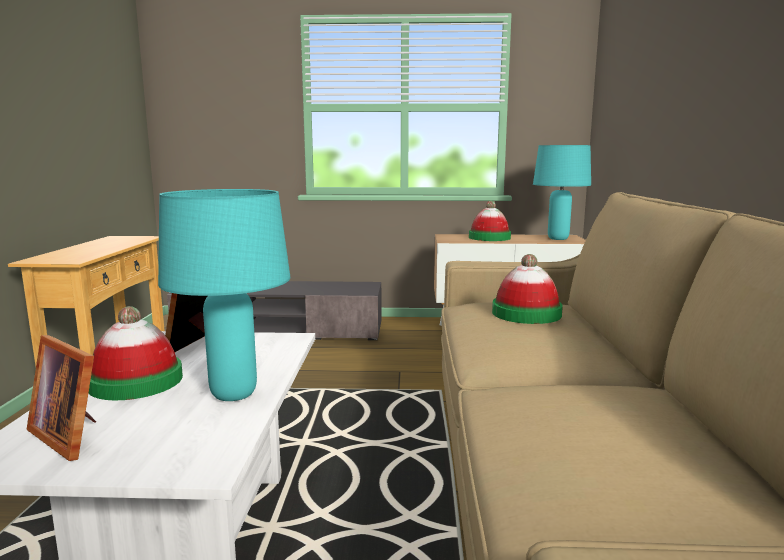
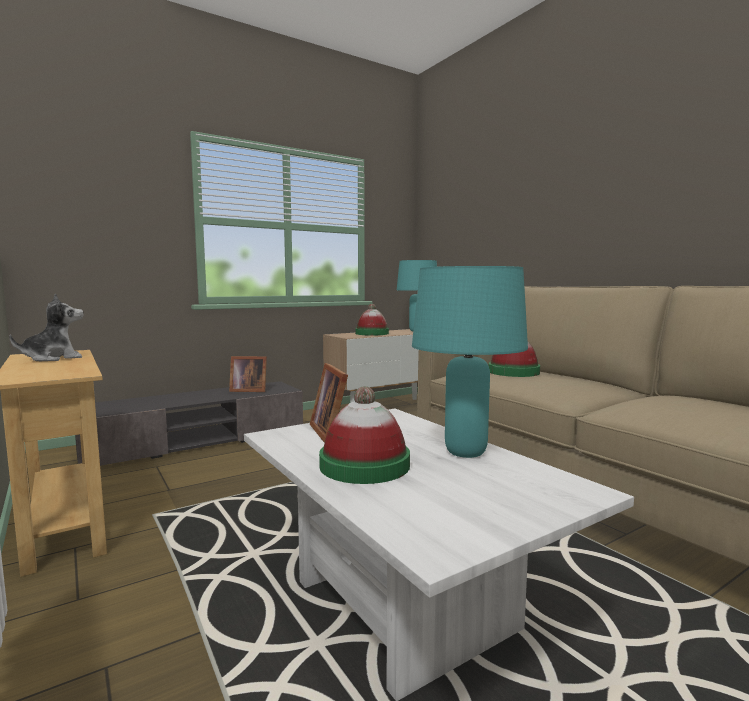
camera: 35 degrees left, 5 degrees down
(72, 435) = (439, 509): picture frame -> picture frame (248, 390)
(113, 243) = (53, 358): none -> plush toy

